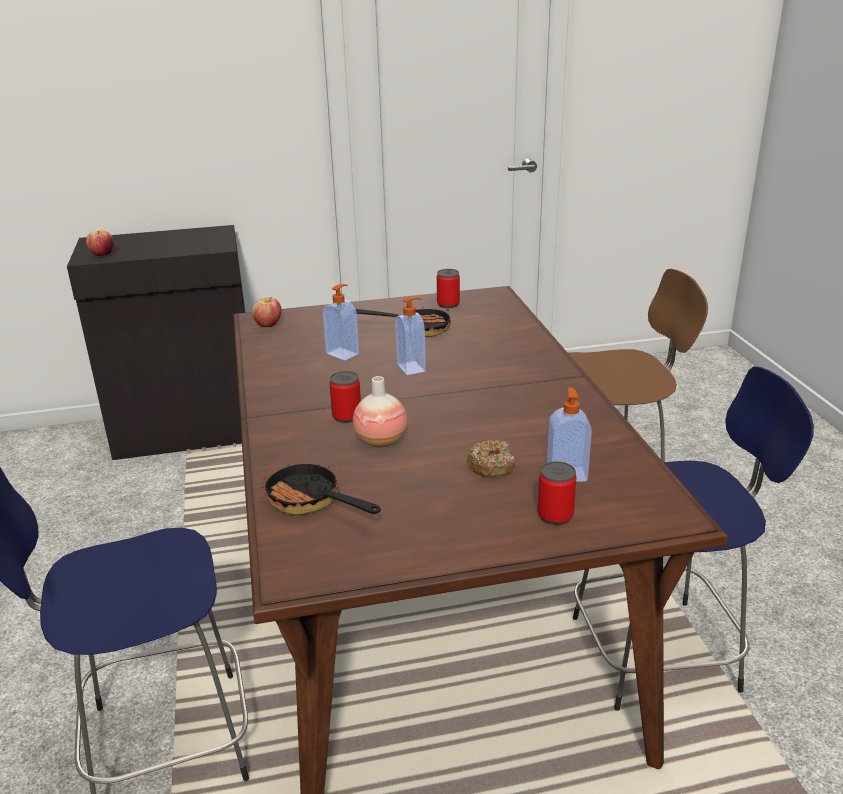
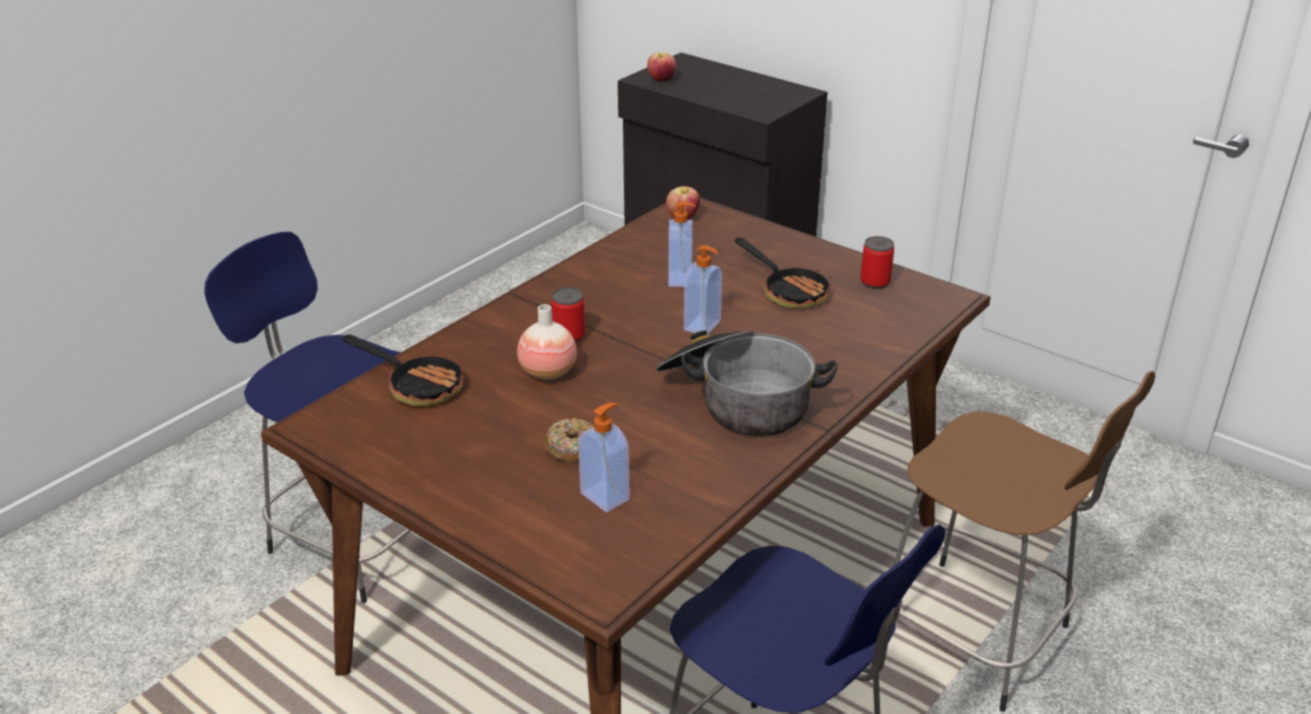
camera: 50 degrees right, 5 degrees up
(311, 502) = (417, 385): frying pan -> frying pan turned 120 degrees clockwise
(514, 389) = (737, 400): none -> cooking pot
(555, 515) = (527, 517): can -> none

